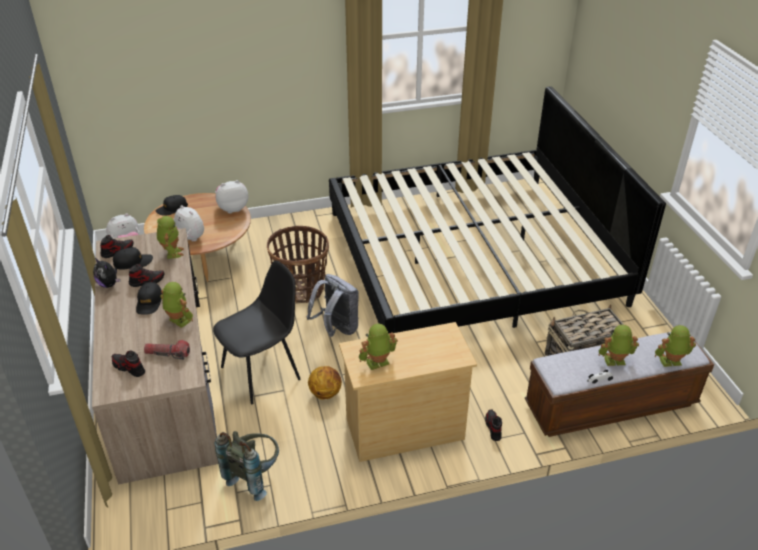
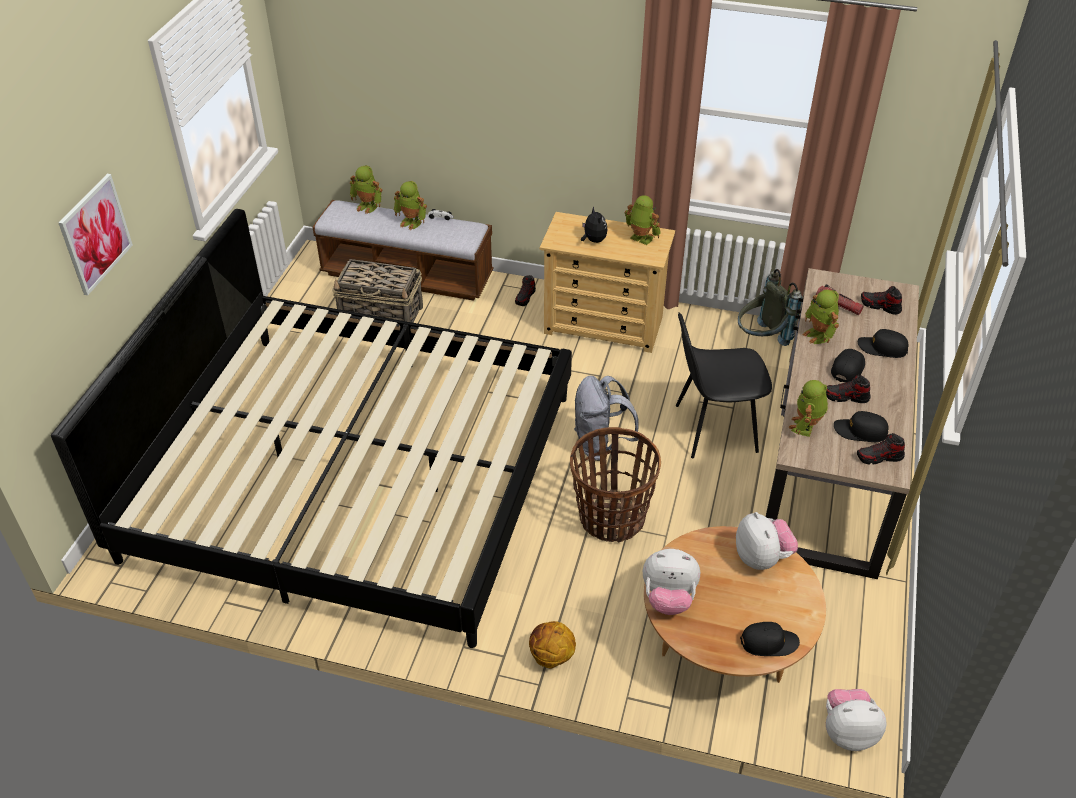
camera: 150 degrees left, 5 degrees up
(109, 284) = (894, 409): plush toy -> plush toy (593, 240)
(123, 328) = (882, 348): none -> black cap
(129, 368) = (880, 306): shoe -> shoe turned 150 degrees clockwise
(325, 393) = (657, 382): basketball -> basketball (551, 657)
(378, 363) = (640, 239): toy robot -> toy robot turned 150 degrees counterclockwise
(629, 75) = (95, 234): none -> picture

